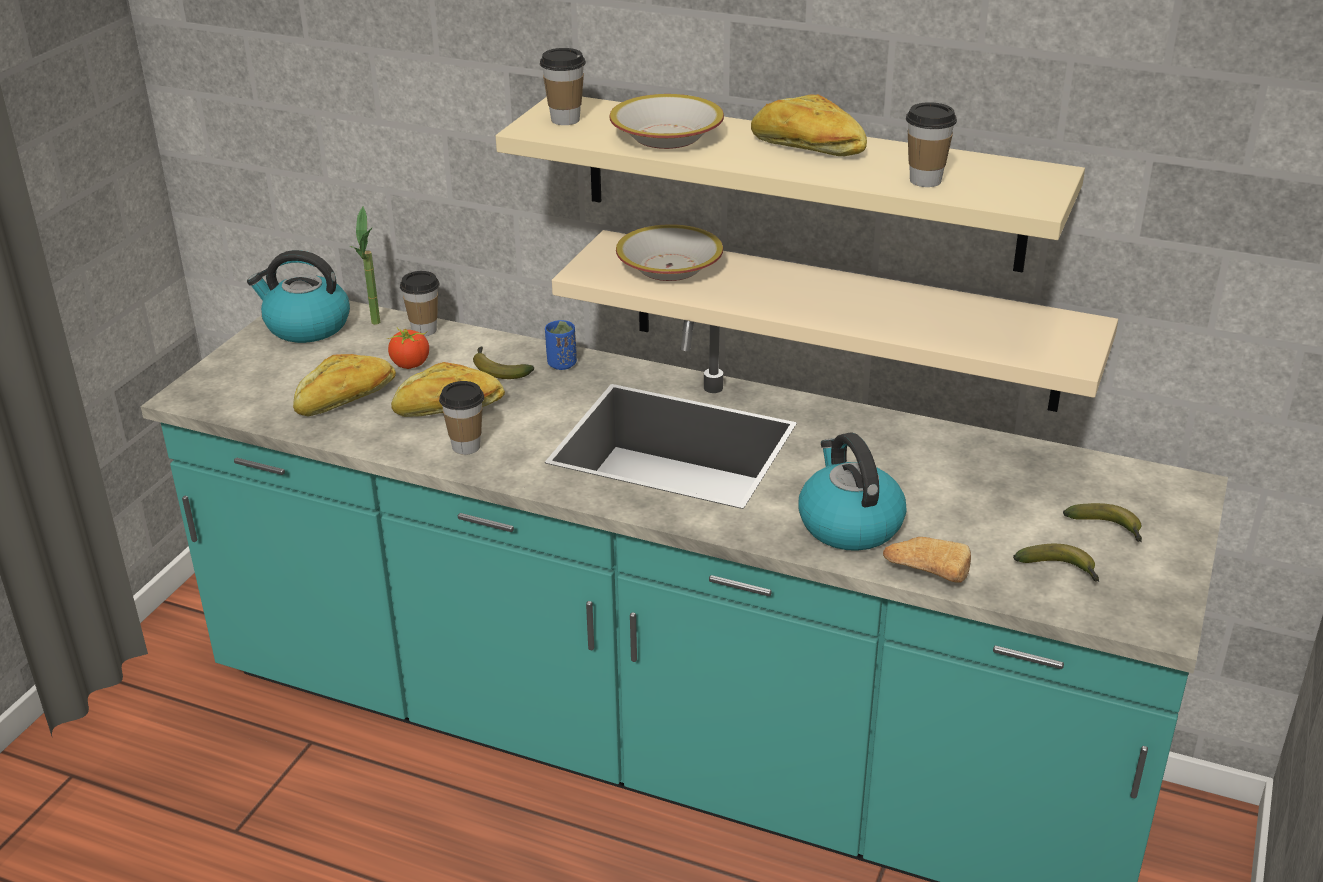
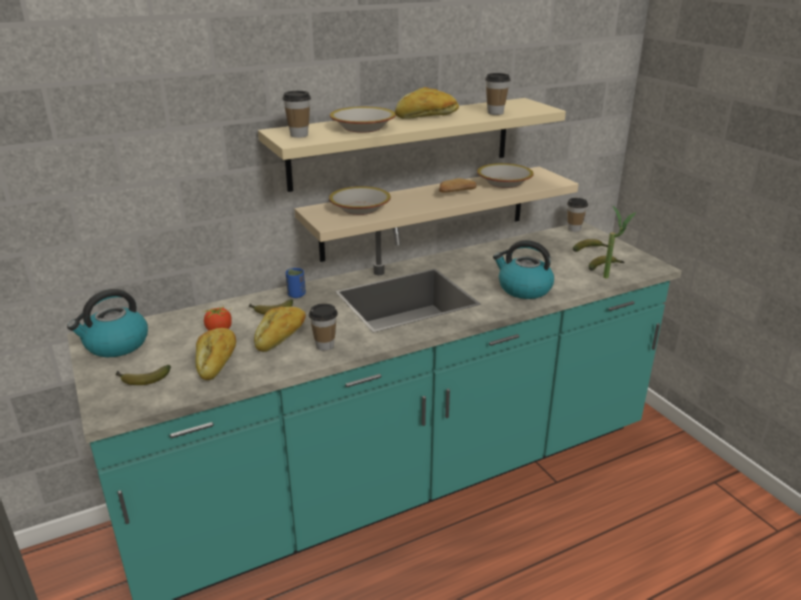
camera: 50 degrees left, 5 degrees down
(261, 379) = (142, 379): none -> banana
(376, 326) = (162, 325): potted plant -> potted plant (611, 278)
(424, 330) = (194, 314): cup -> cup (574, 229)
(925, 571) = (575, 289): bread -> bread (453, 194)
(970, 321) = (504, 183): none -> bowl

